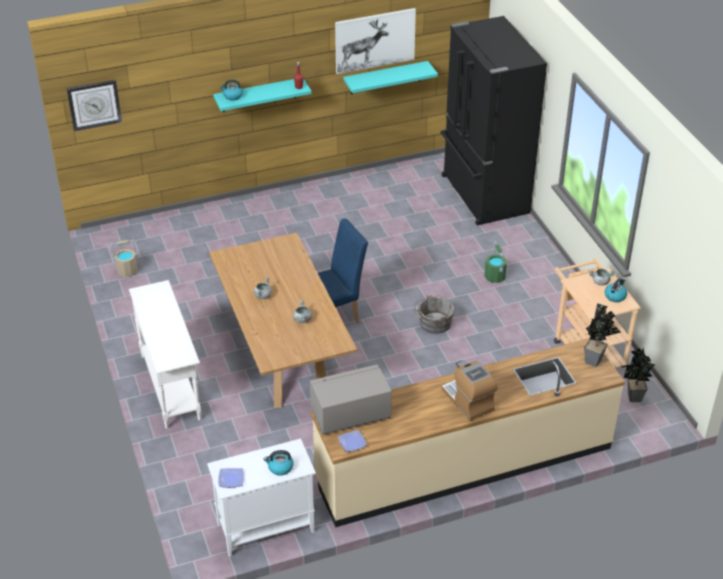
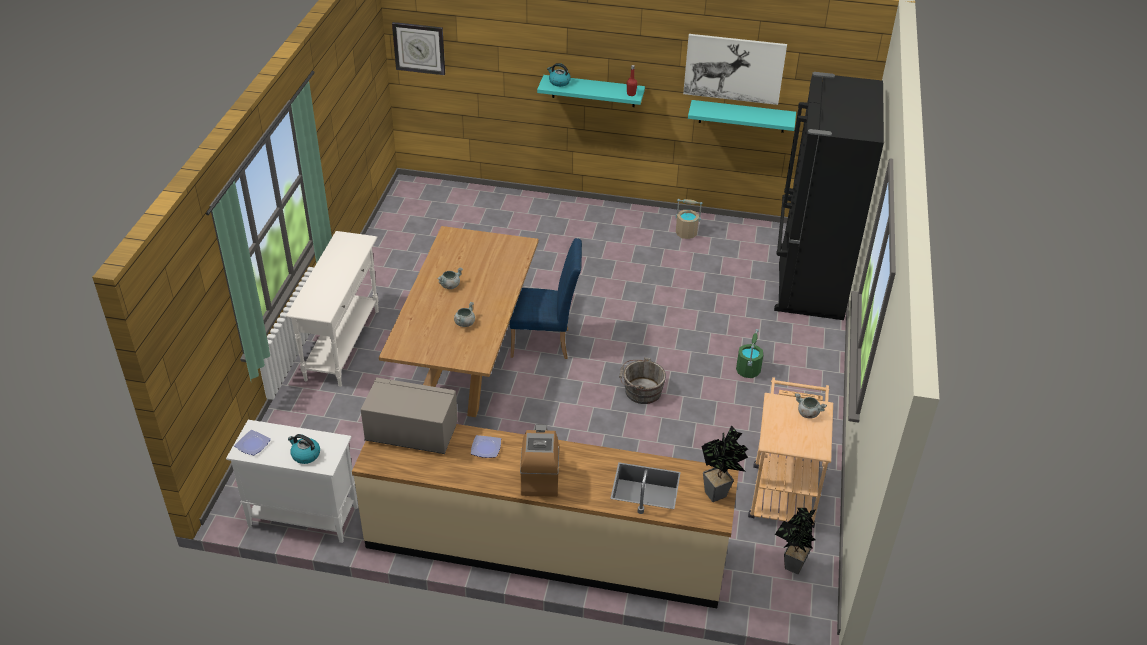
camera: 30 degrees right, 0 degrees up
(127, 271) = (401, 225): beige bucket -> beige bucket (686, 233)
(352, 442) = (386, 462): plate -> plate (486, 448)
(615, 296) = (811, 435): kettle -> none

